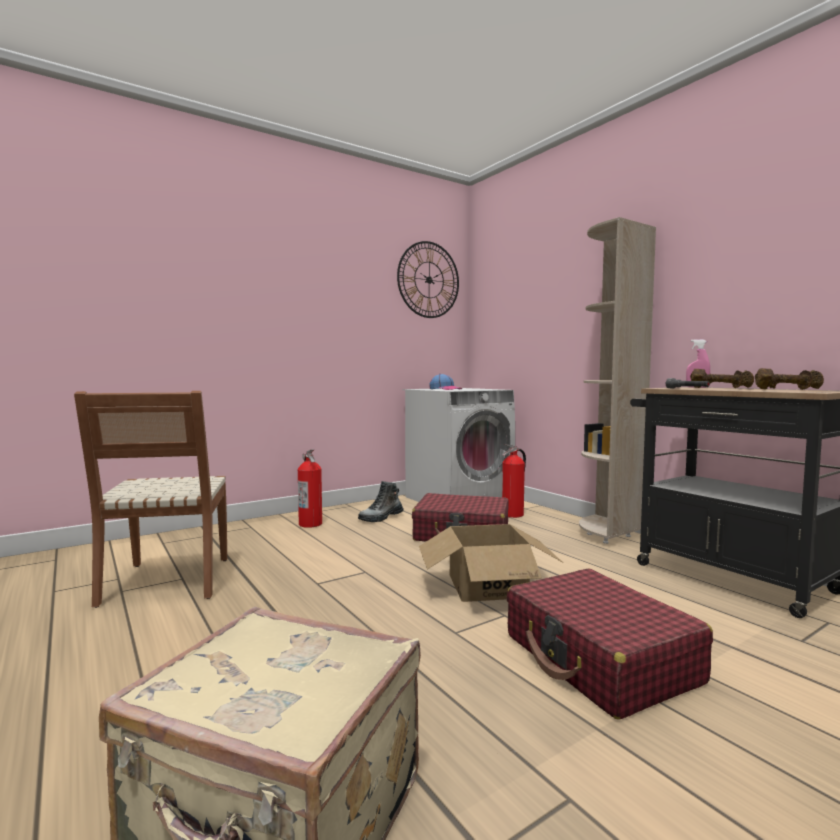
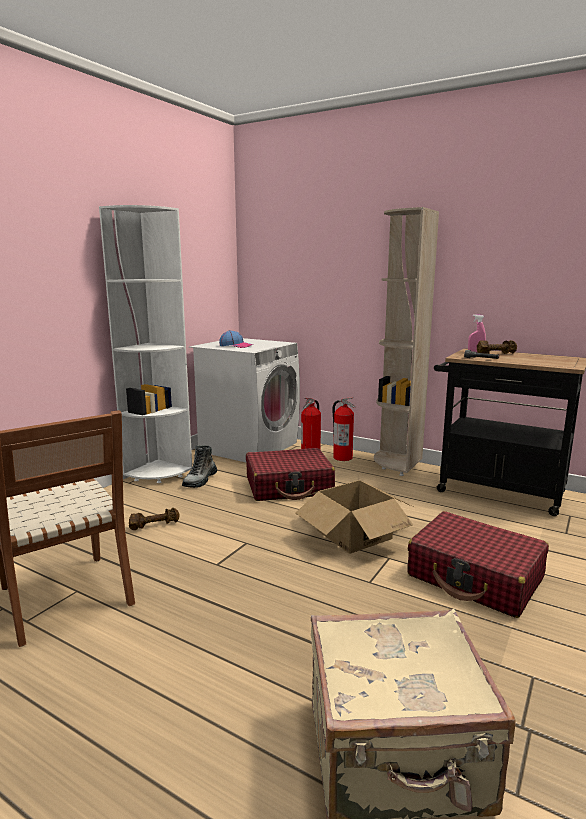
camera: 25 degrees left, 10 degrees up
(310, 524) = (138, 500): fire extinguisher -> fire extinguisher (342, 457)
(347, 510) = (158, 477): none -> white bookcase
(429, 280) = (204, 229): wall clock -> none
(787, 389) = (542, 357): brown dumbbell -> brown dumbbell (154, 525)

